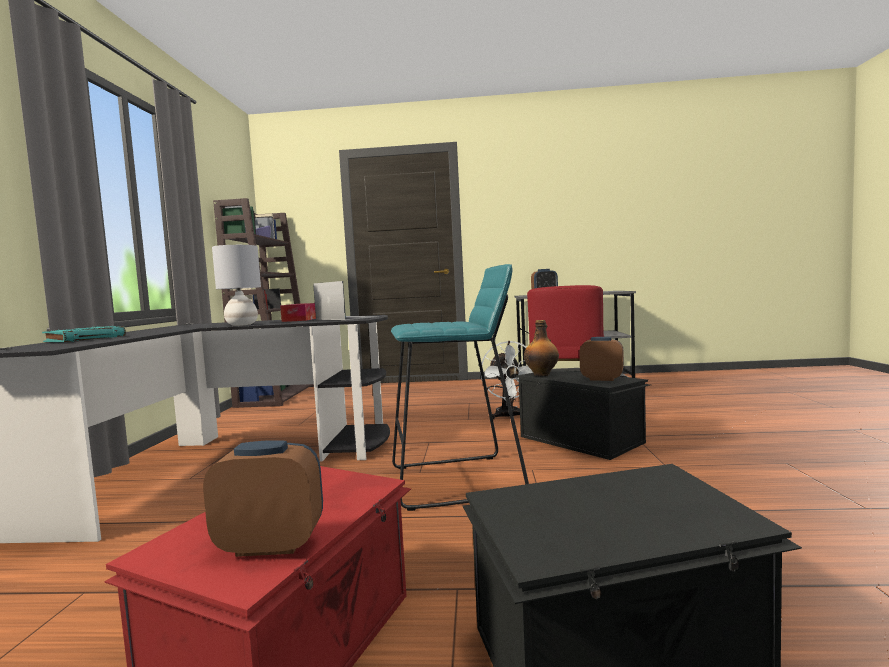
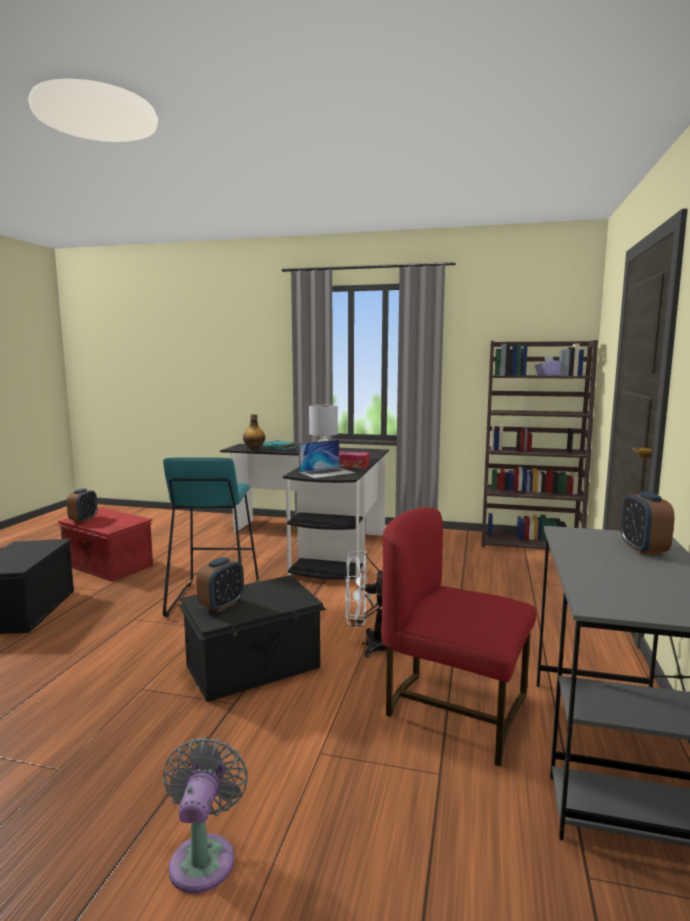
camera: 100 degrees right, 5 degrees up
(542, 374) = (277, 584): bottle -> bottle (254, 450)
(749, 419) = (204, 856): none -> grey fan

